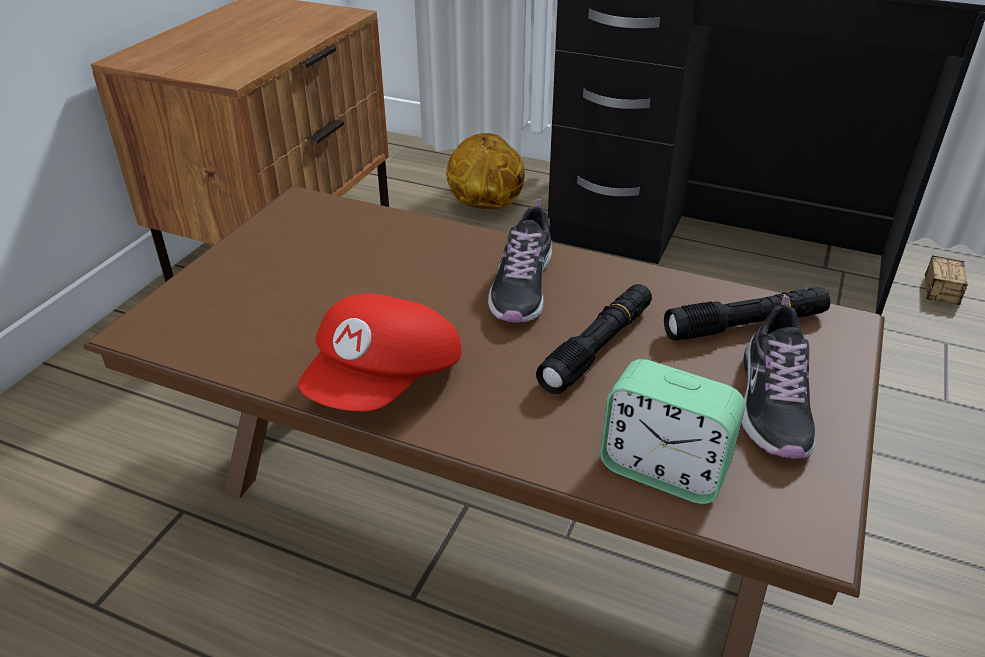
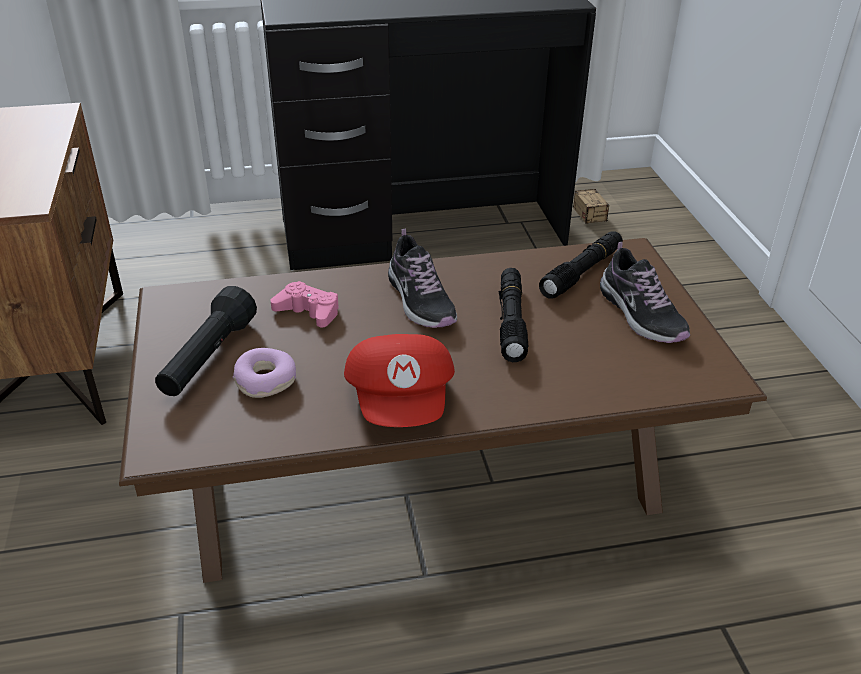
camera: 35 degrees left, 0 degrees up
(268, 266) = (208, 358): none -> black flashlight
(290, 306) = (266, 380): none -> donut
(401, 257) = (308, 311): none -> pink game controller
(485, 205) = (207, 258): basketball -> none
(663, 470) = (622, 378): alarm clock -> none

